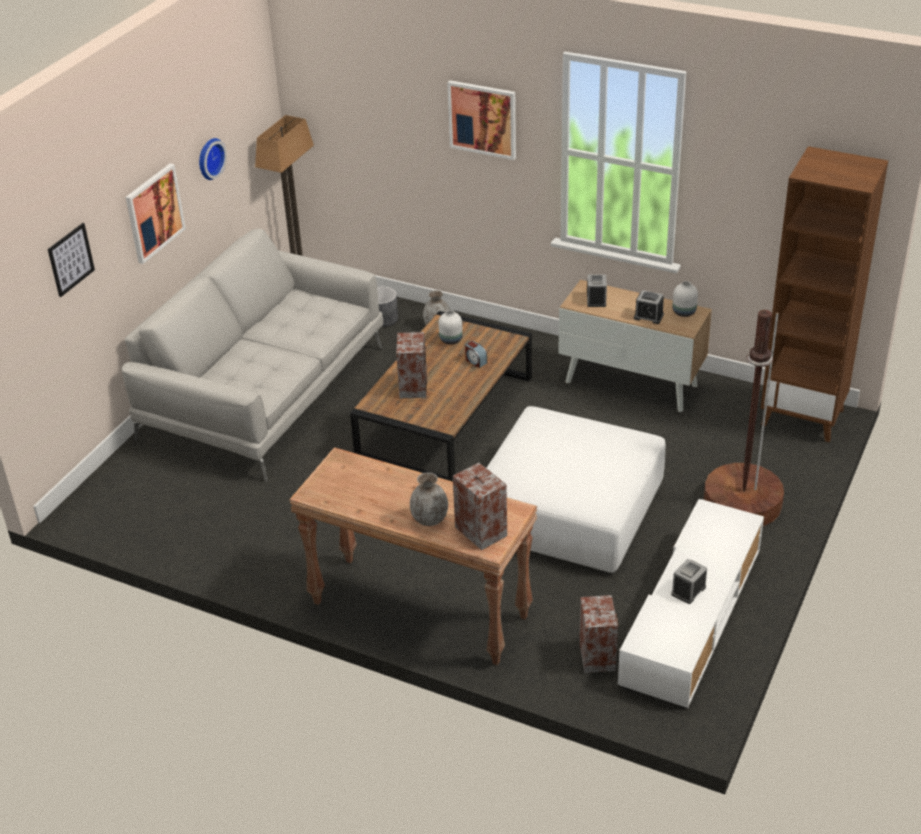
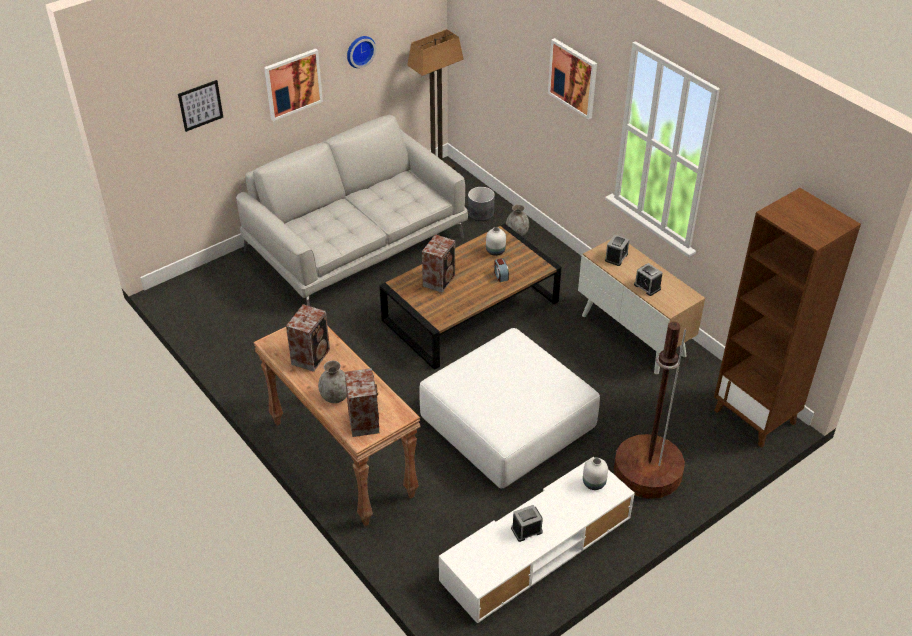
camera: 25 degrees right, 5 degrees up
(597, 655) = (443, 550): speaker -> speaker (312, 356)
(684, 312) = (679, 292): white vase -> white vase (594, 482)

